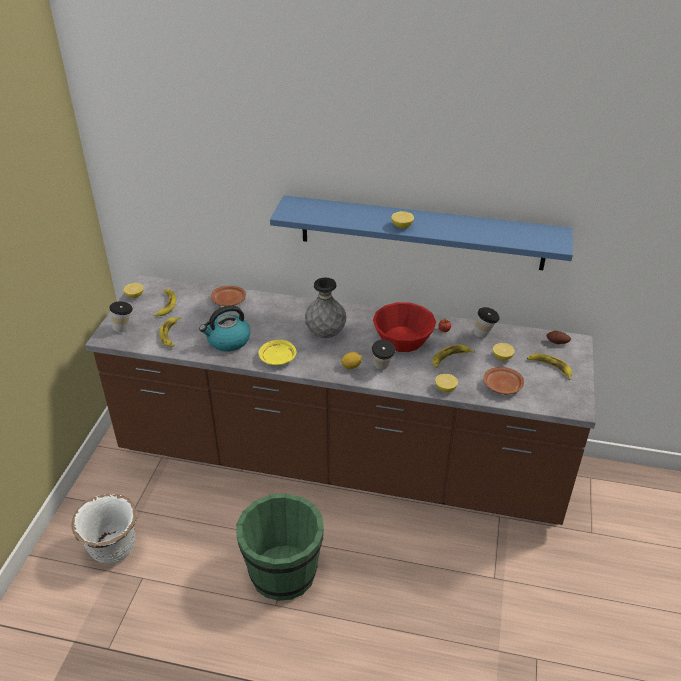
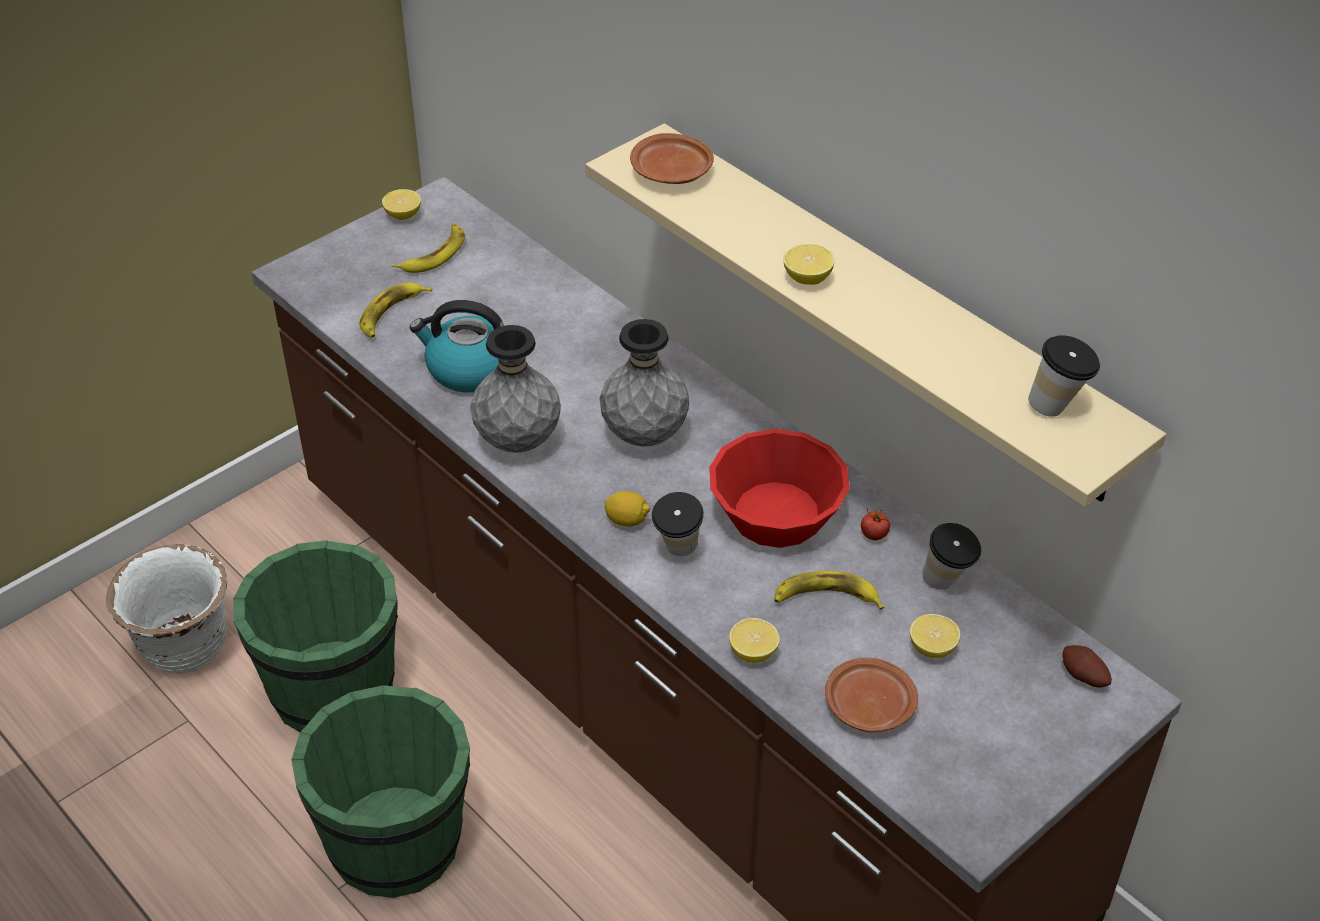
camera: 35 degrees right, 5 degrees up
(124, 328) = (334, 268): cup -> cup (1058, 407)
(199, 528) = (333, 688): none -> green bucket
(229, 301) = (542, 294): brown plate -> brown plate (672, 172)
(277, 358) = (517, 442): yellow plate -> grey vase
(421, 233) = (885, 308): blue shelf -> beige shelf
(550, 367) = (1009, 719): banana -> none

